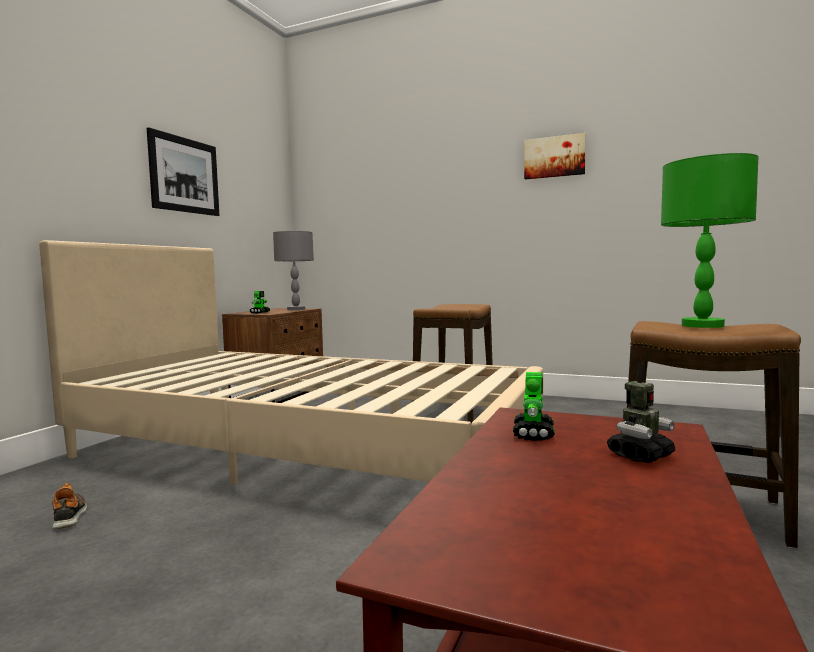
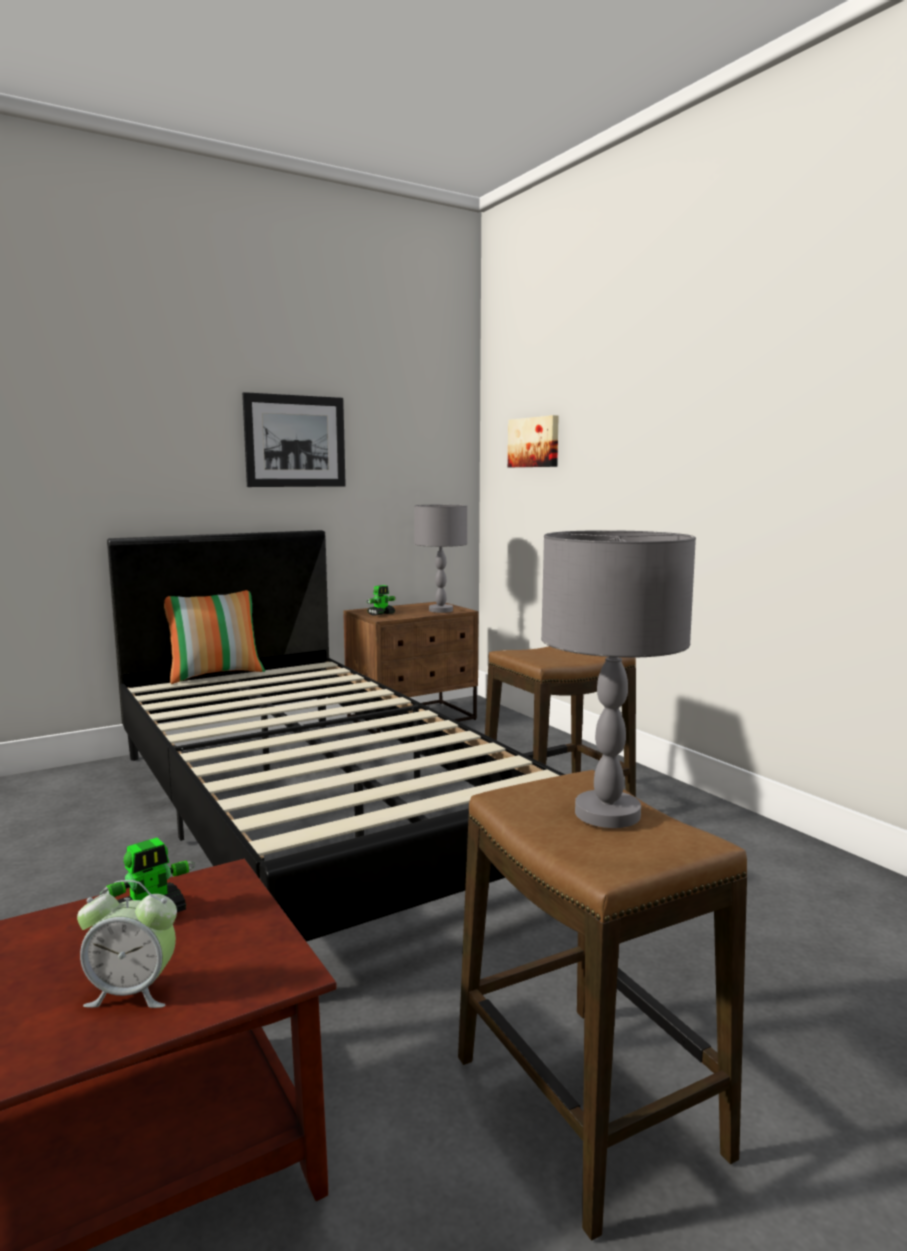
camera: 35 degrees right, 5 degrees up
(69, 516) = (46, 828): shoe -> none
(144, 367) = (215, 674): none -> pillow
(304, 449) = (309, 813): beige bed -> black bed
(554, 157) = (803, 396): picture -> picture (534, 442)
(640, 455) = (132, 992): toy robot -> alarm clock
(701, 325) = (606, 813): green table lamp -> grey table lamp

